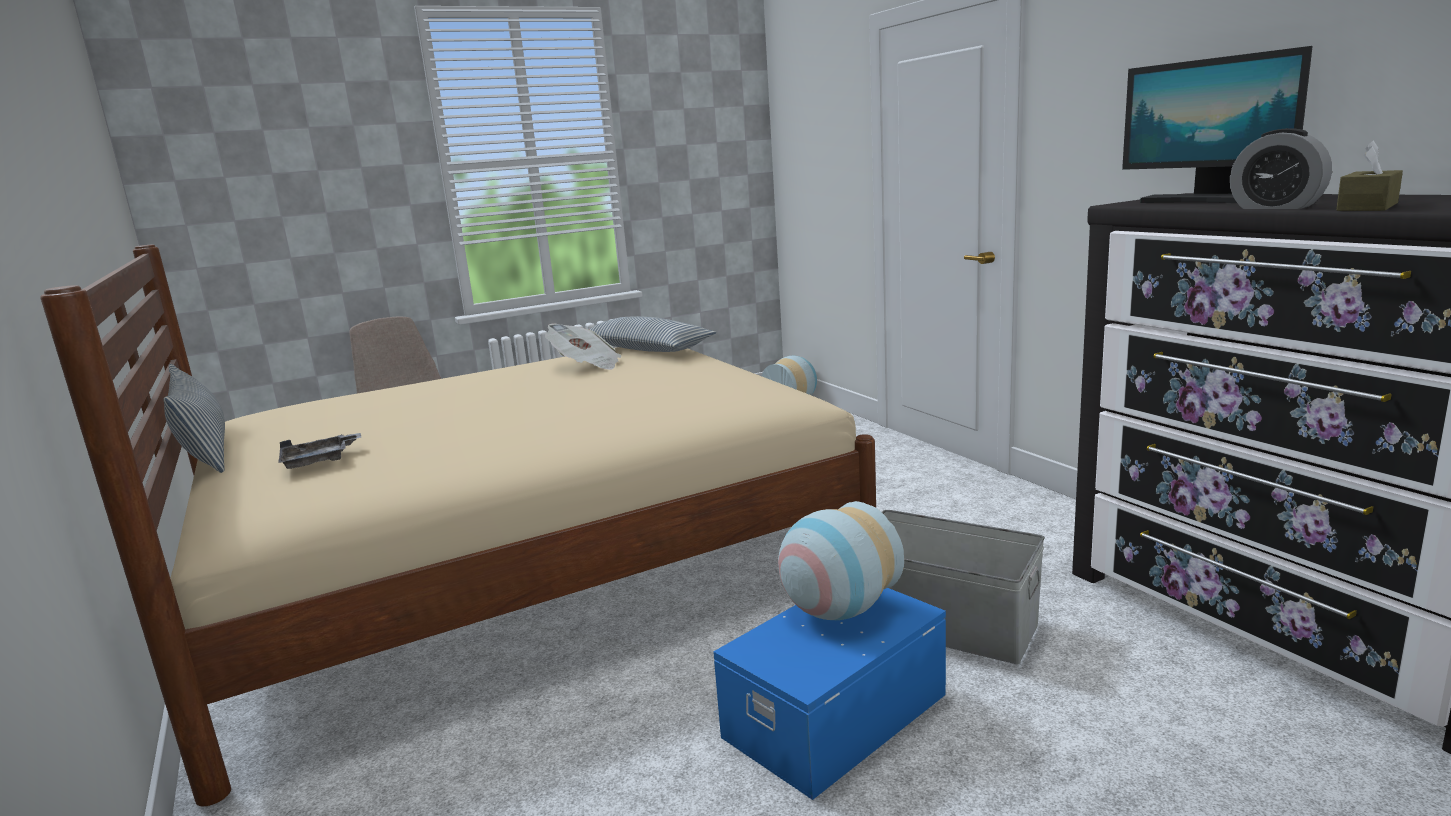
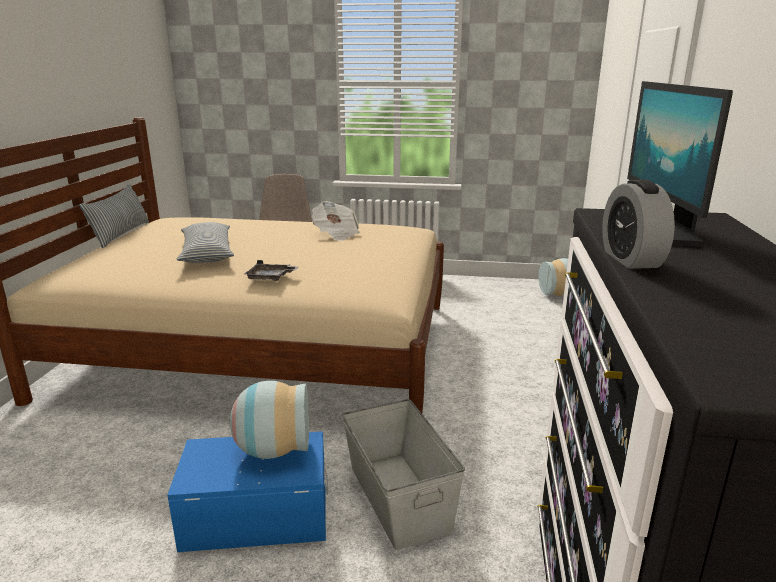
camera: 35 degrees right, 5 degrees up
(319, 461) = (127, 255): grey tray -> grey tray (270, 278)
(646, 349) = (392, 231): pillow -> pillow (207, 253)
(1367, 207) = (677, 288): brown tissue box -> none

